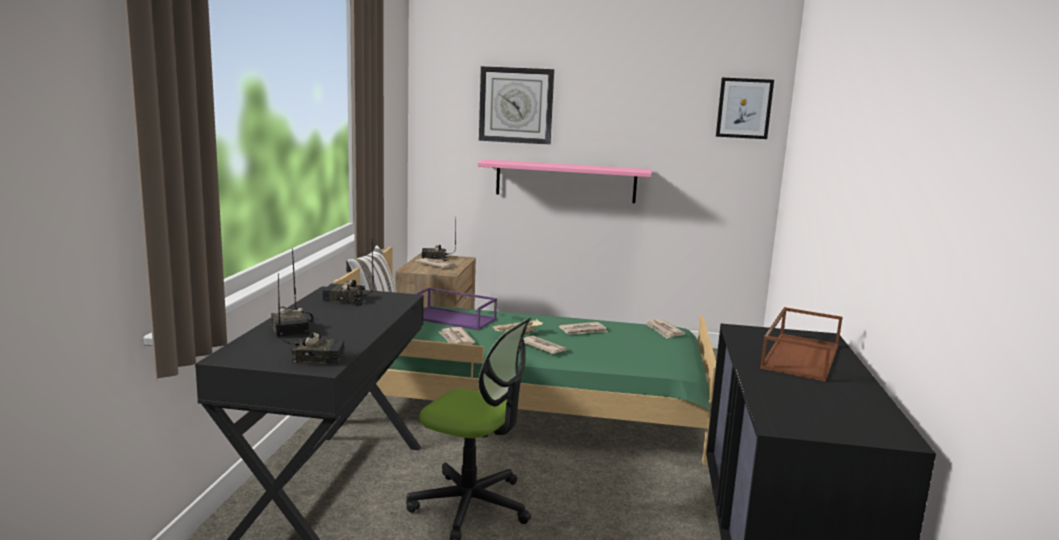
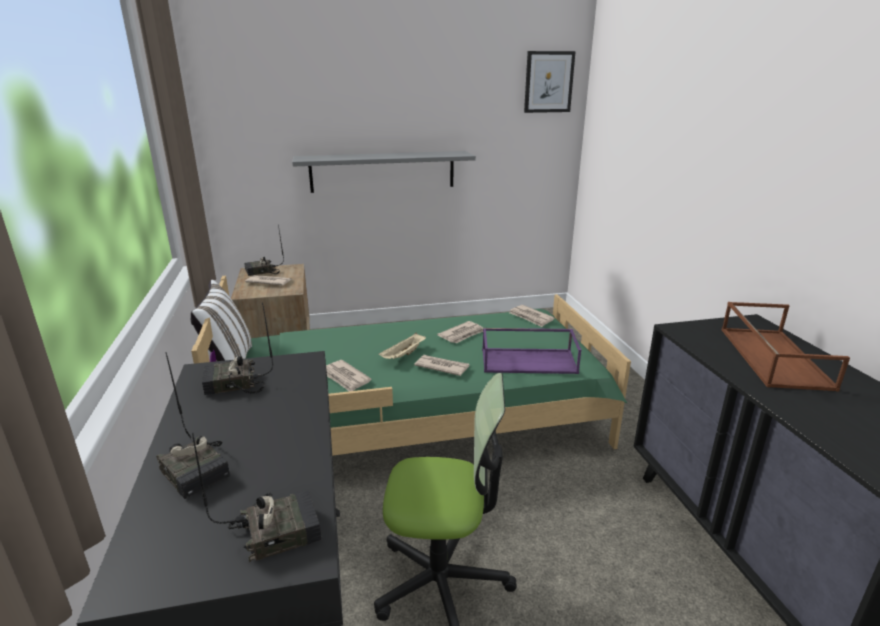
camera: 20 degrees left, 10 degrees up
(453, 318) = (321, 346): purple tray -> purple tray (529, 361)
(516, 105) = (320, 92): wall clock -> none
(565, 181) = (382, 171): pink shelf -> grey shelf

